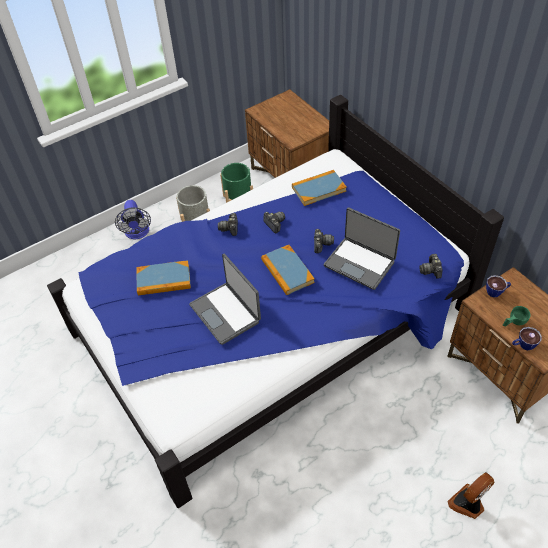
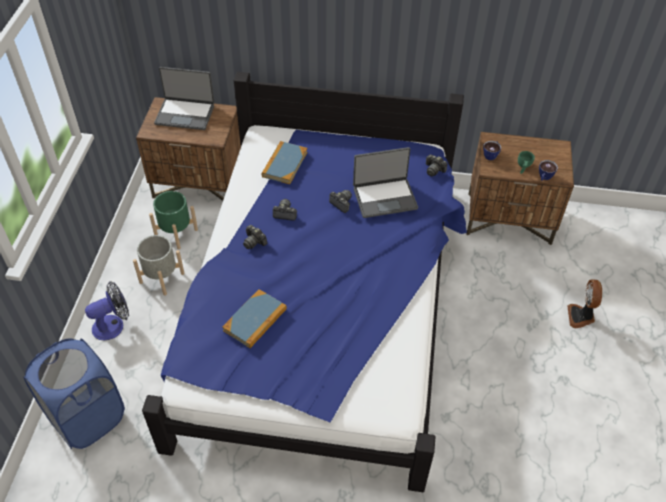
camera: 50 degrees left, 0 degrees up
(62, 277) = (87, 417): none -> blue laundry basket
(137, 233) = (113, 325): fan -> fan turned 60 degrees counterclockwise
(226, 313) = (338, 305): laptop -> laptop (185, 114)
(287, 271) = (342, 241): book -> none

